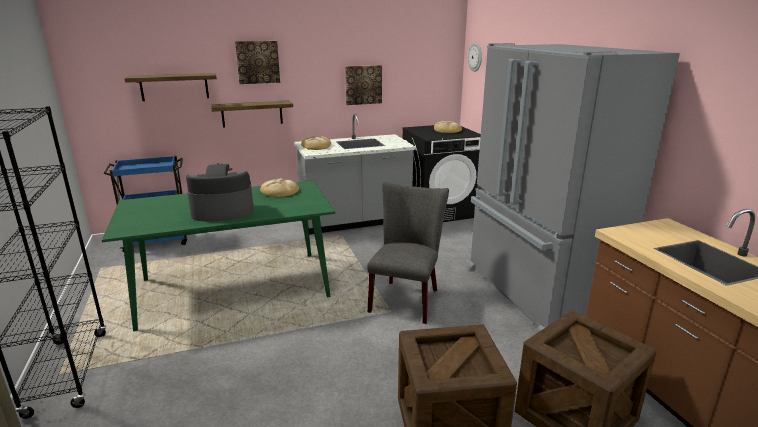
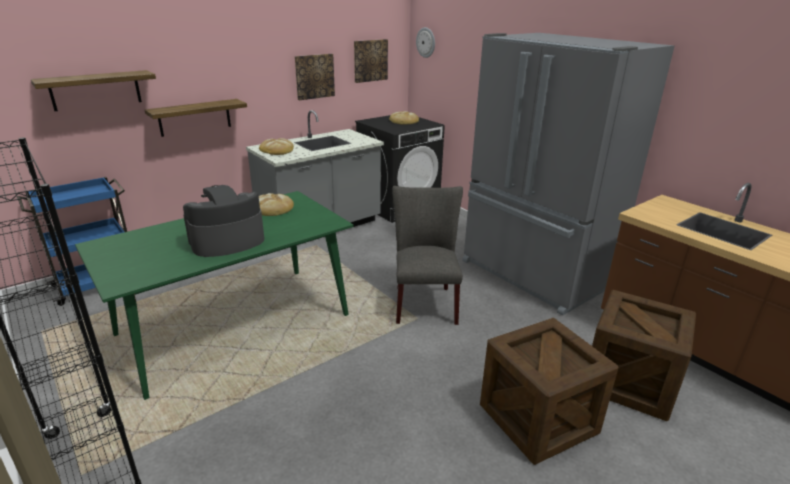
camera: 20 degrees left, 5 degrees up
(257, 62) = (197, 55): picture -> picture (370, 60)

